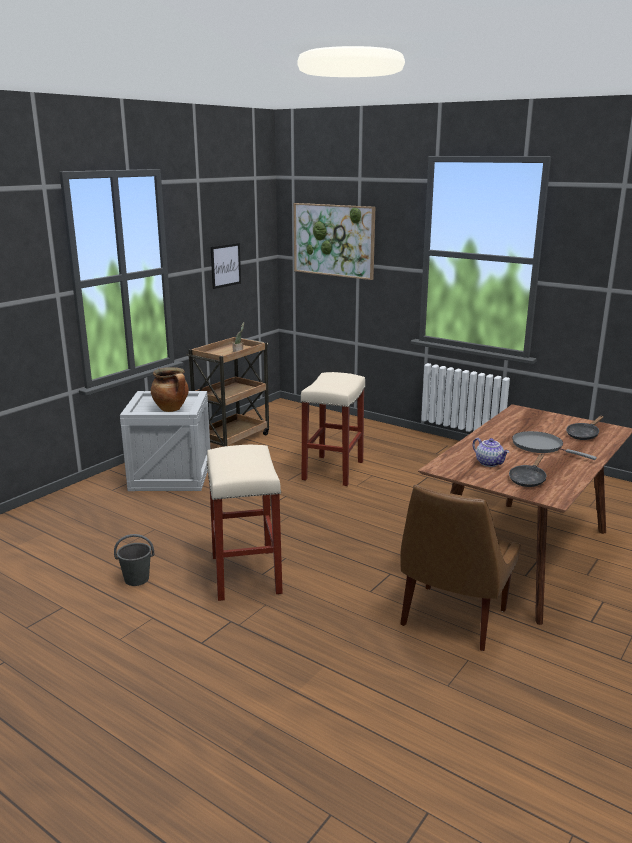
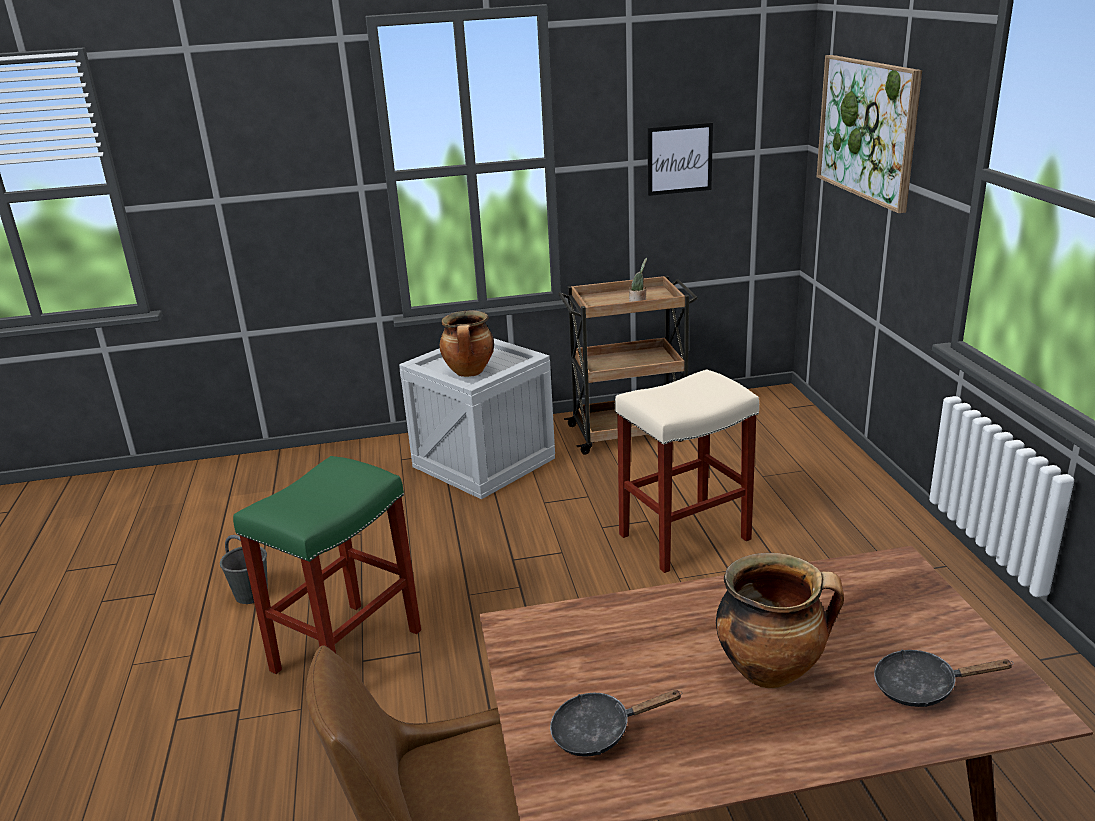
camera: 45 degrees right, 5 degrees up
(246, 575) = (346, 652): beige stool -> green stool
(489, 463) = (607, 659): teapot -> none
(540, 446) = (771, 670): grey frying pan -> cooking pot

